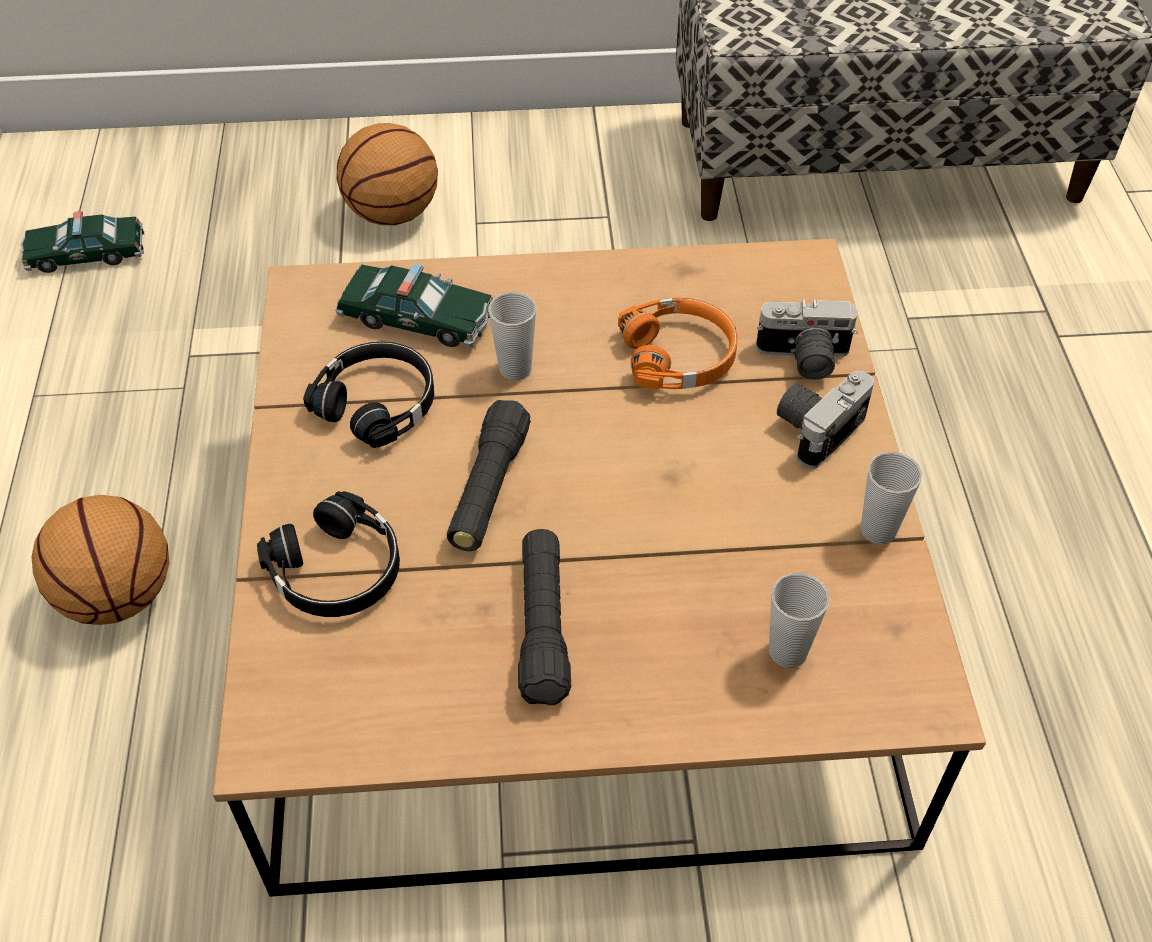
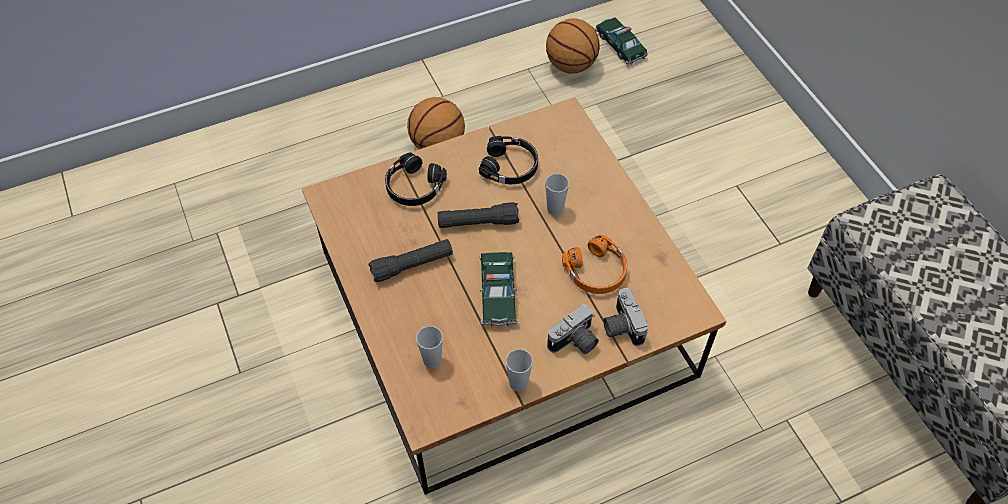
camera: 70 degrees right, 5 degrees up
(392, 213) = (721, 147): basketball -> basketball (571, 65)
(417, 318) = (569, 161): toy car -> toy car (498, 293)
(816, 427) = (575, 342): camera -> camera turned 120 degrees clockwise

